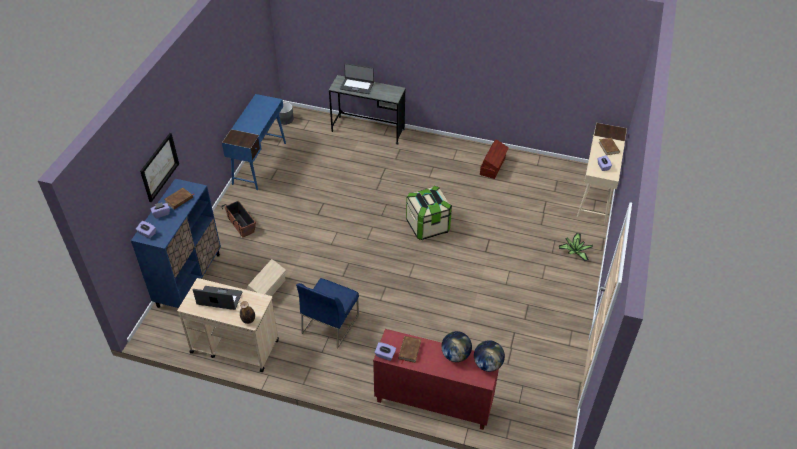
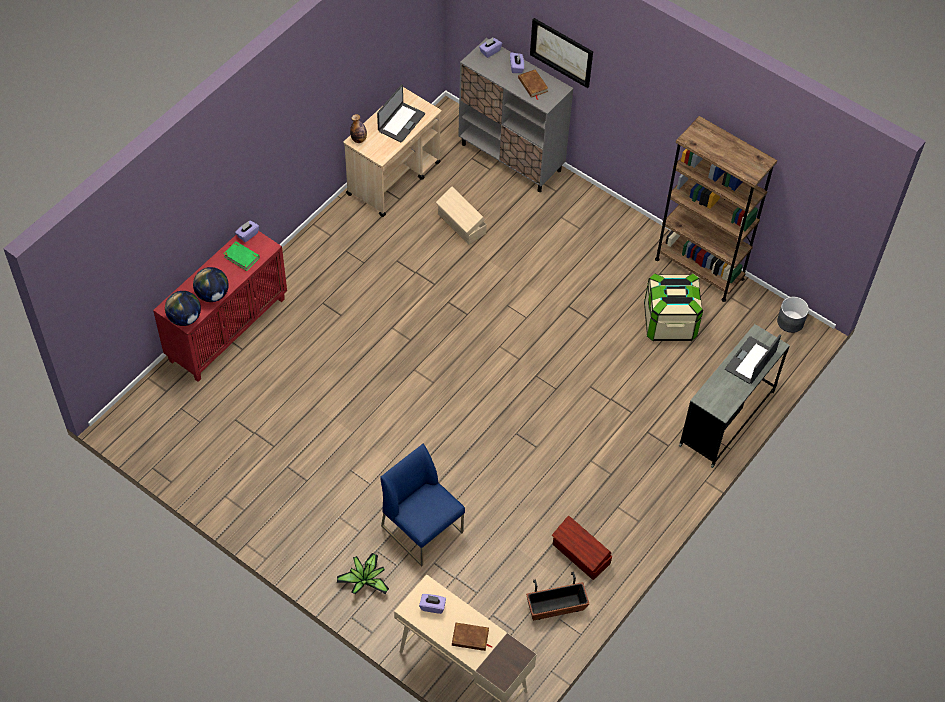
camera: 110 degrees right, 10 degrees up
(189, 280) = (511, 157): blue cabinet -> grey cabinet
(241, 224) = (583, 223): planter -> planter (556, 607)
(259, 163) = (699, 269): blue desk -> brown bookcase
(330, 324) = (381, 269): blue chair -> blue chair (423, 529)
(409, 350) = (241, 257): brown book -> green book
(427, 226) = (492, 421): storage box -> storage box (669, 322)

